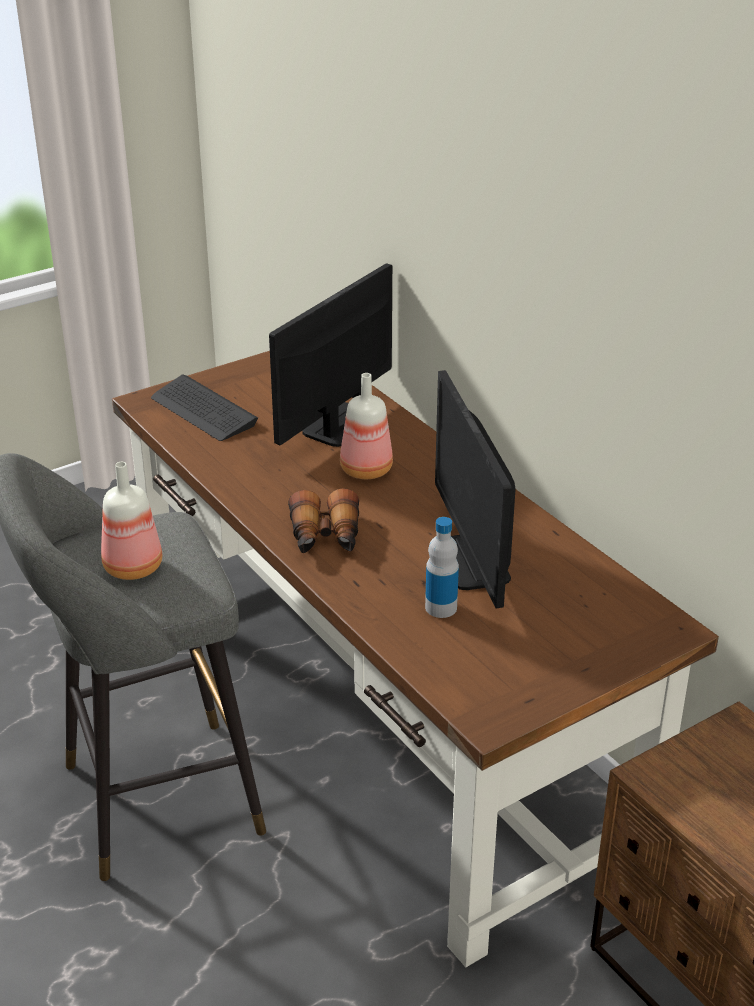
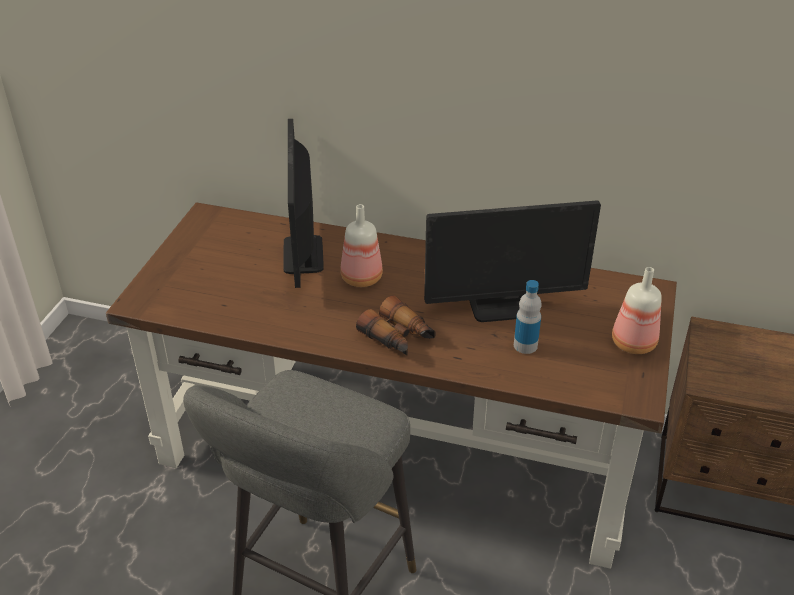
camera: 40 degrees left, 5 degrees up
(131, 567) = (315, 429): bottle -> bottle (632, 344)
(203, 410) = (192, 289): keyboard -> none
(473, 561) = (503, 306): monitor -> monitor turned 45 degrees counterclockwise

